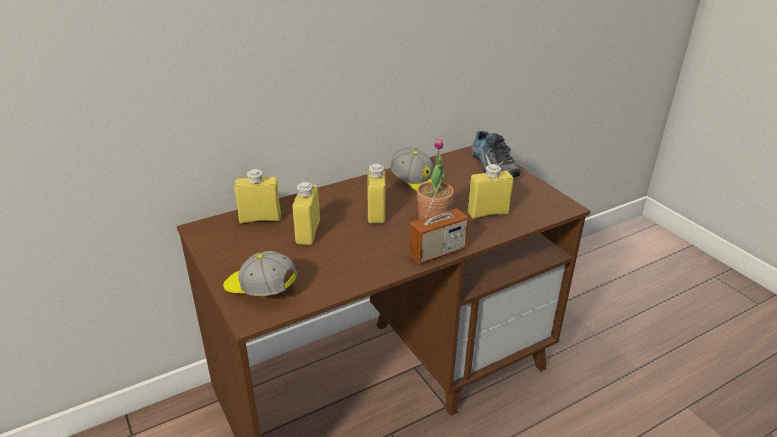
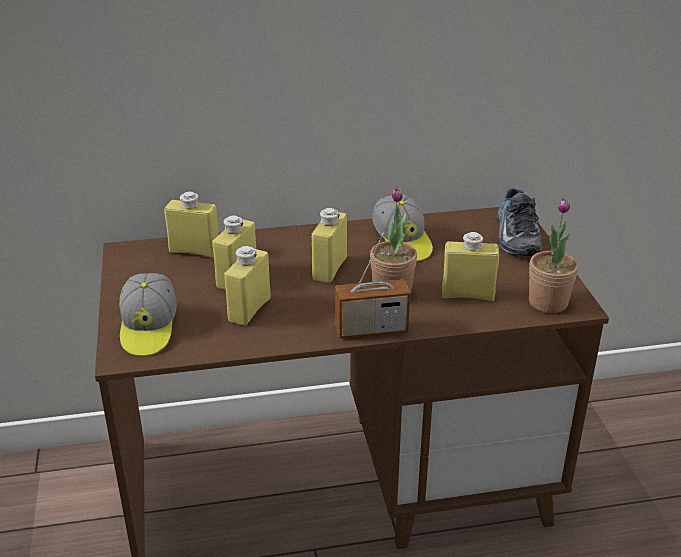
camera: 20 degrees right, 0 degrees up
(260, 288) = (149, 328): cap -> cap turned 135 degrees counterclockwise
(334, 256) = (249, 309): none -> yellow bottle
(545, 207) = (548, 302): none -> potted plant

